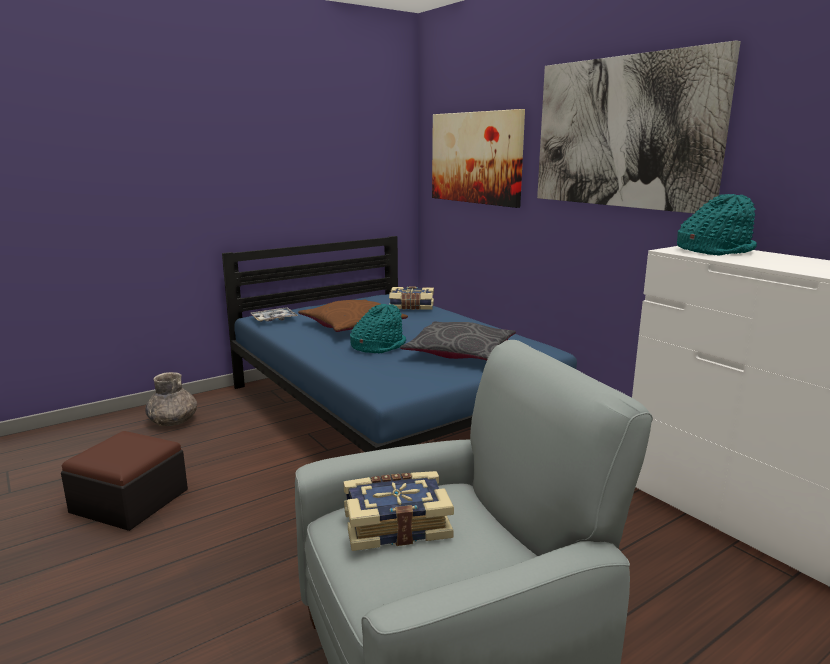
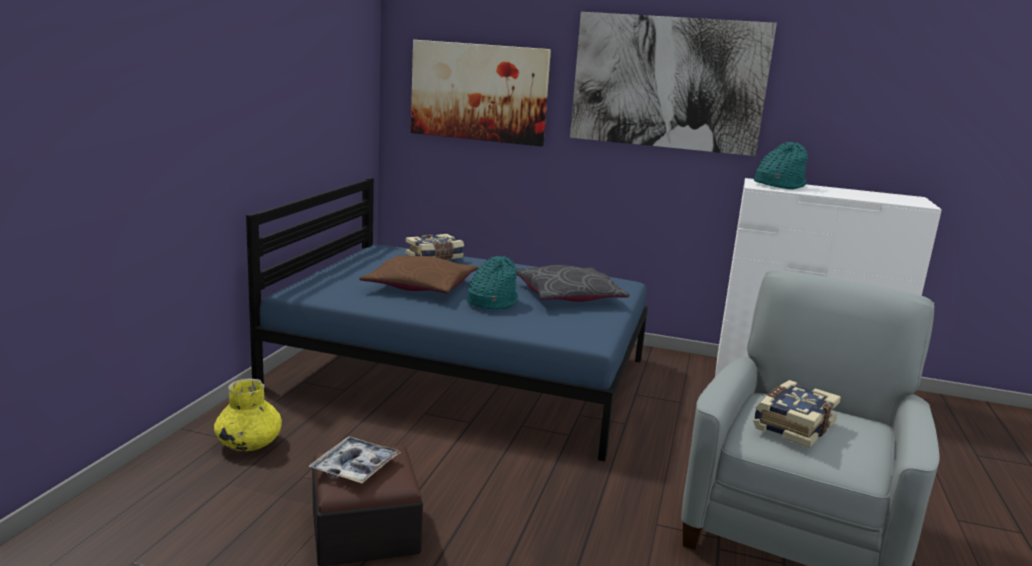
camera: 40 degrees left, 0 degrees up
(173, 421) = (249, 443): grey vase -> yellow vase
(274, 319) = (319, 292): tray -> tray (355, 467)

